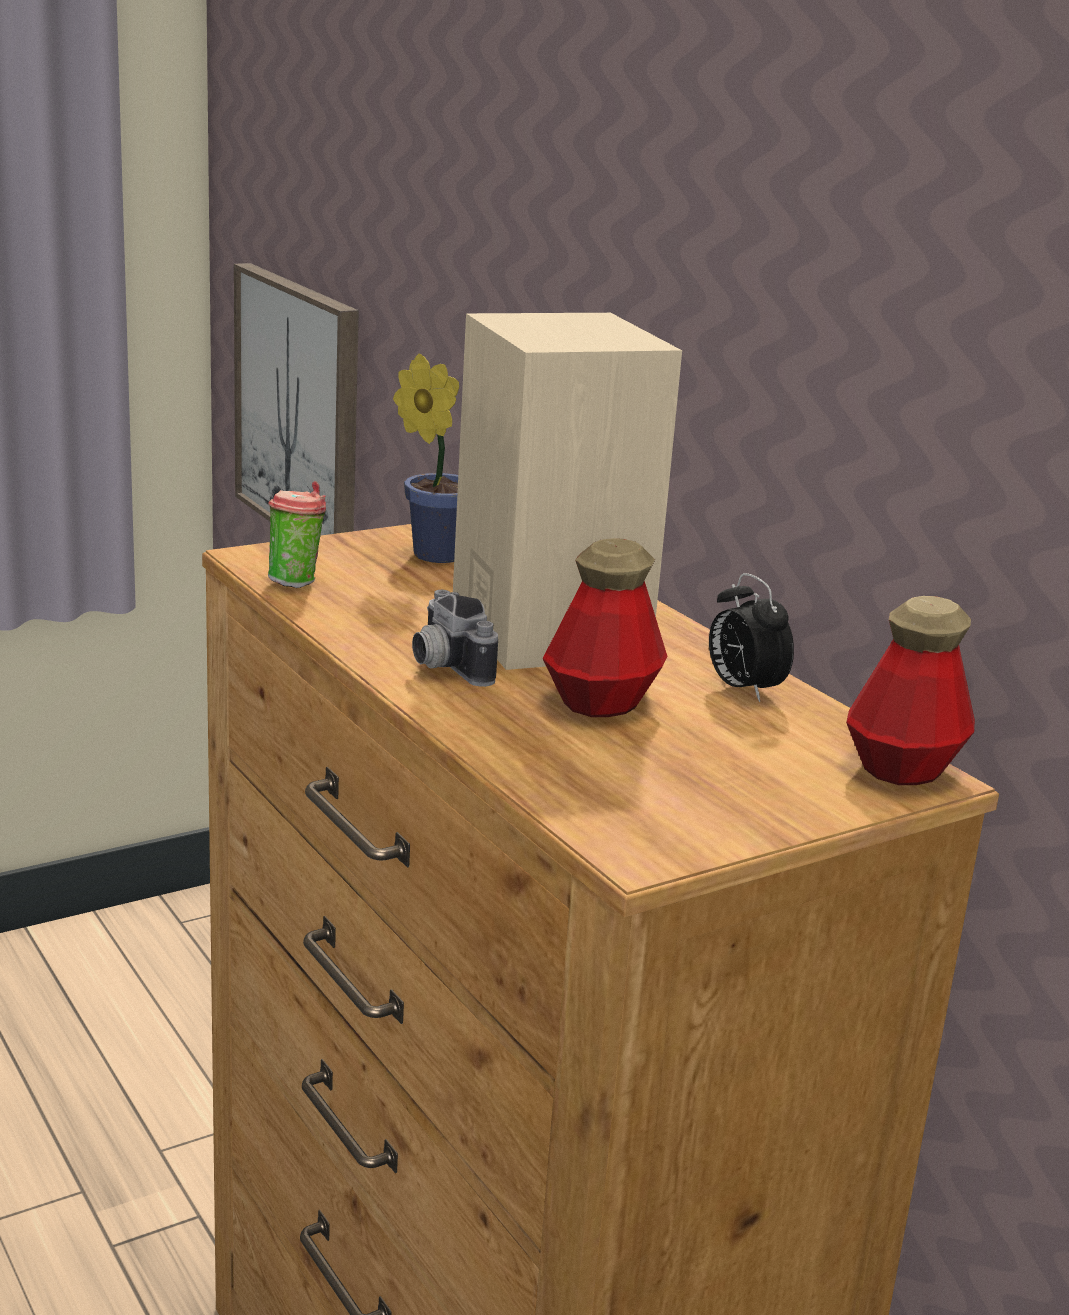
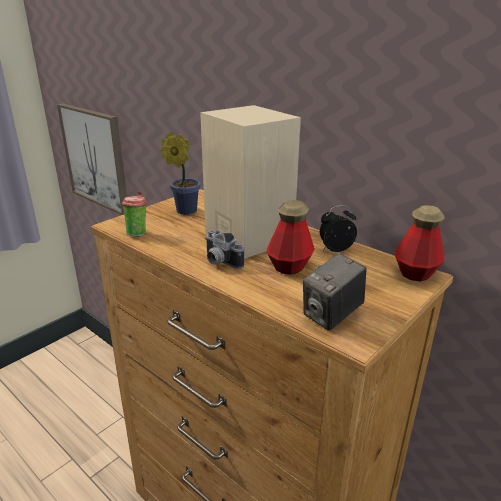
camera: 15 degrees left, 5 degrees up
(622, 805) = (332, 316): none -> camera
(742, 689) = (335, 249): alarm clock -> alarm clock turned 120 degrees clockwise

